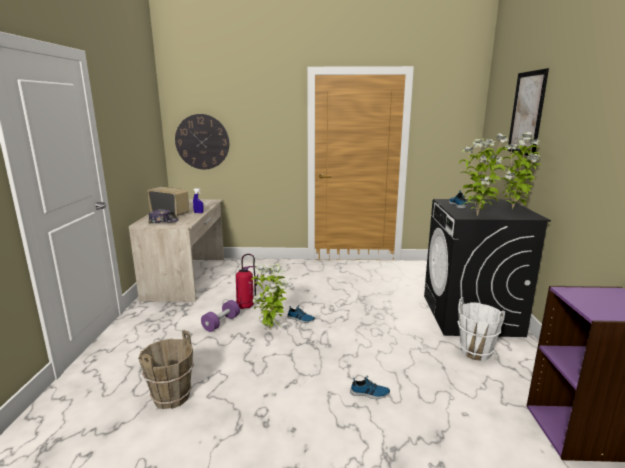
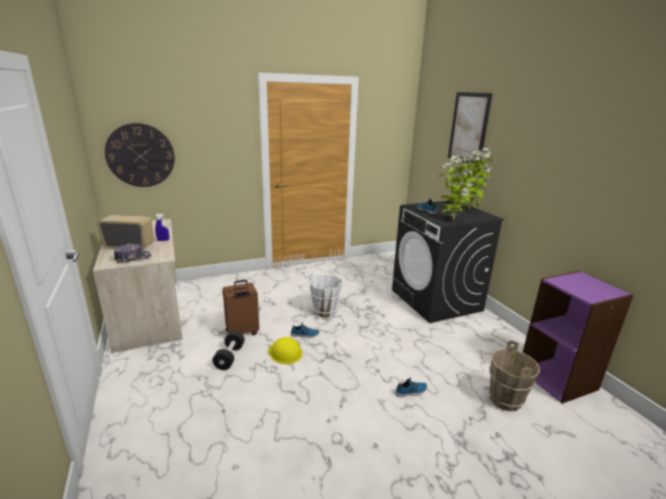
camera: 25 degrees left, 5 degrees up
(171, 397) = (239, 453): brown bucket -> brown bucket (505, 400)
(221, 323) = (229, 357): purple dumbbell -> black dumbbell
(246, 306) = (242, 333): fire extinguisher -> brown suitcase
(271, 330) = (285, 352): potted plant -> yellow hard hat
(475, 352) = (459, 332): white bucket -> white bucket (325, 311)

